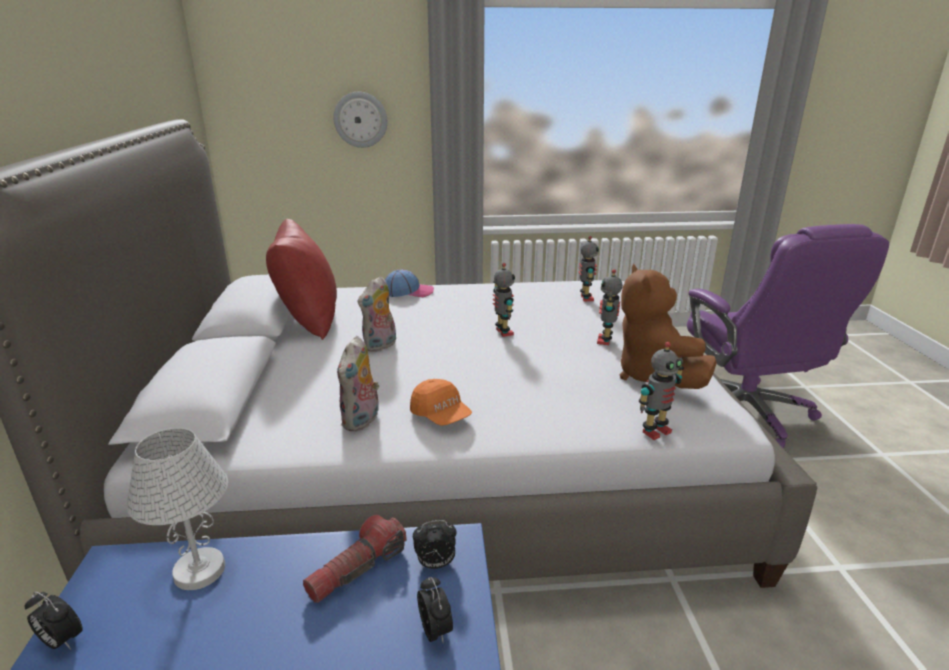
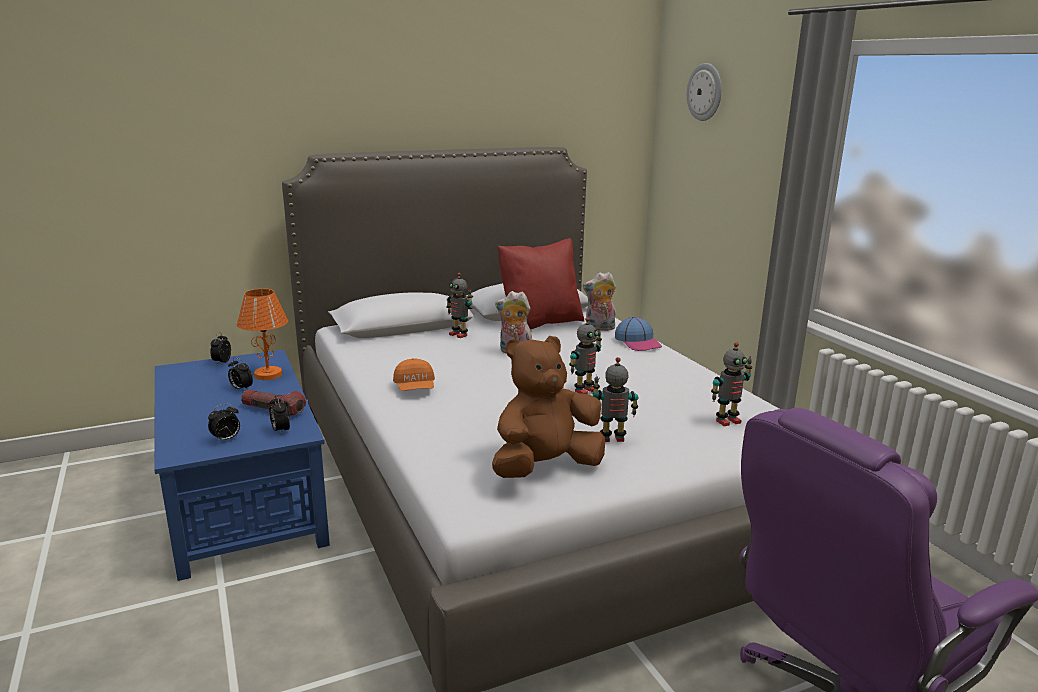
camera: 70 degrees right, 5 degrees down
(200, 571) = (268, 375): white table lamp -> orange table lamp
(234, 609) = (241, 389): none -> alarm clock
(360, 119) = (742, 172): wall clock -> wall clock (705, 92)
(362, 421) = (395, 367): plush toy -> plush toy (599, 328)
(441, 415) = (415, 388): orange cap -> orange cap turned 45 degrees counterclockwise
(655, 431) = (431, 471): toy robot -> toy robot (459, 334)

